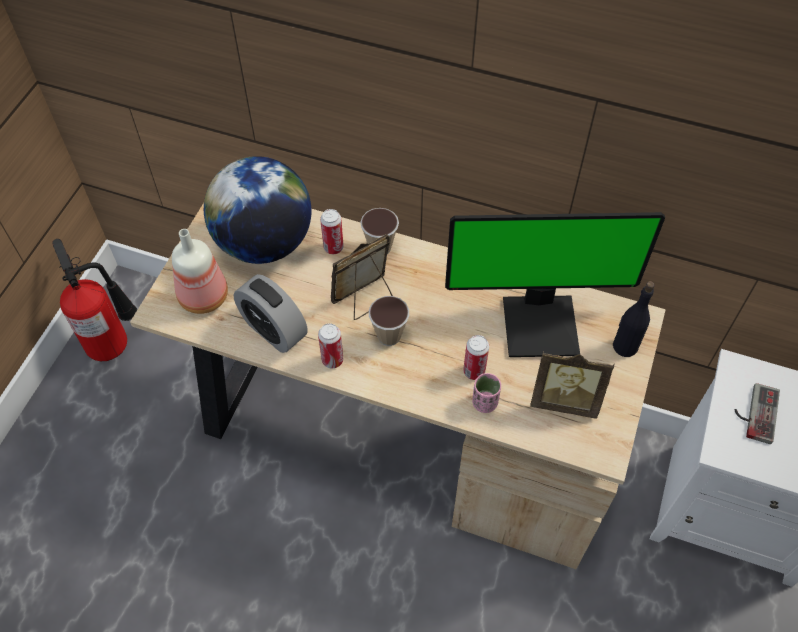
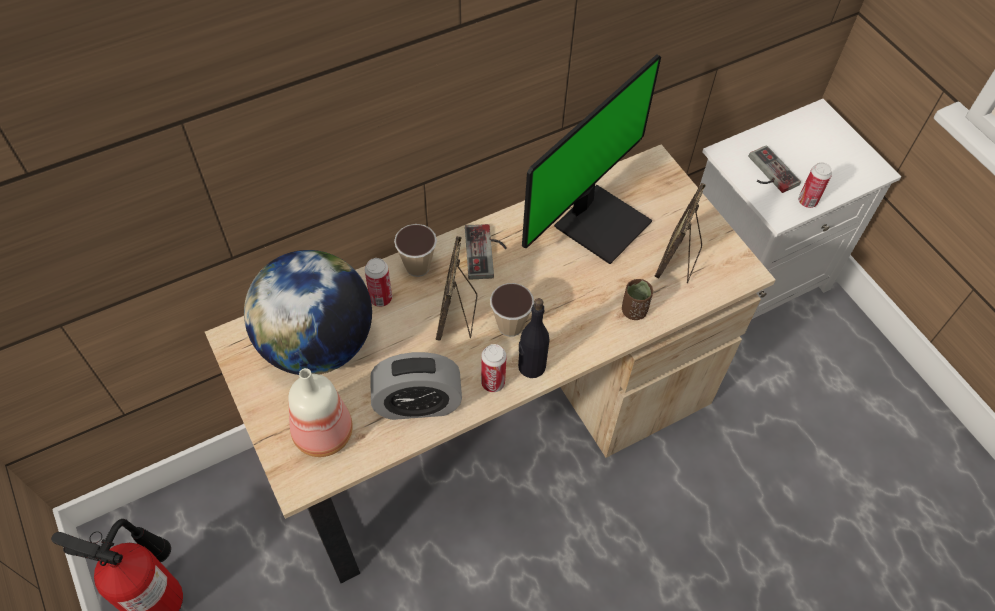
camera: 50 degrees left, 0 degrees up
(435, 276) = (486, 252): none -> game controller
(474, 371) = (600, 296): can -> can (807, 201)
(484, 402) = (634, 310): pink cup -> brown cup
(564, 400) = (679, 260): picture frame -> picture frame turned 150 degrees clockwise
(624, 346) = (668, 190): black bottle -> black bottle (531, 366)

